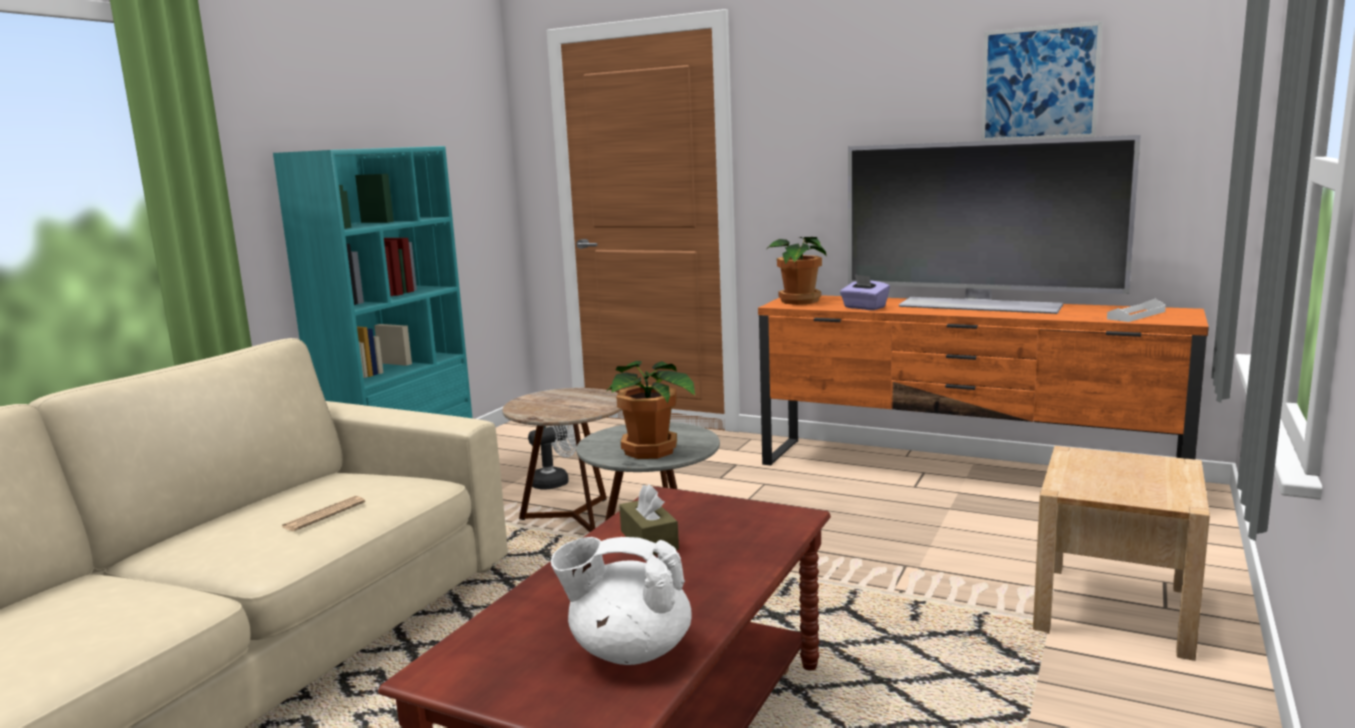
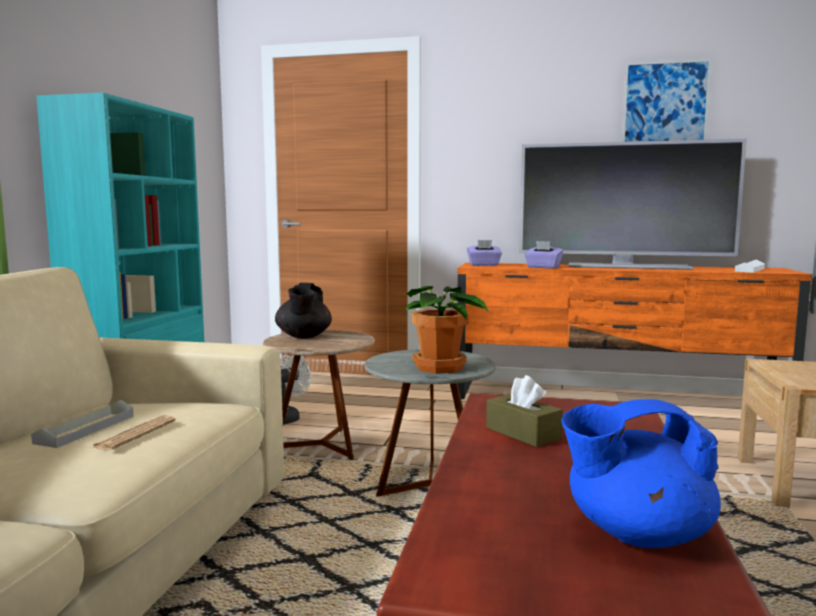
camera: 15 degrees left, 5 degrees down
(288, 507) = (86, 429): none -> grey tray
(551, 398) = (303, 337): none -> black teapot
(629, 651) = (636, 534): white teapot -> blue teapot
(798, 301) = (484, 265): potted plant -> purple tissue box

